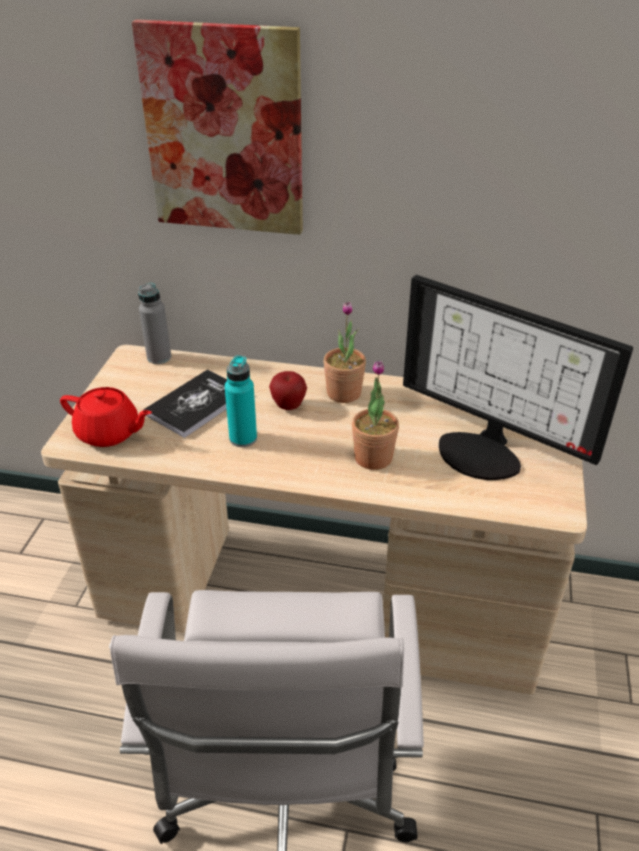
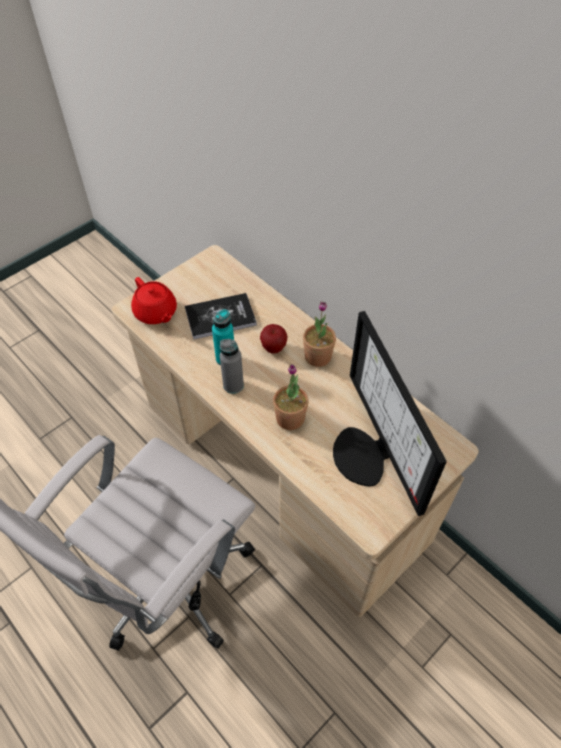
camera: 35 degrees right, 15 degrees up
(159, 357) = (228, 266): grey bottle -> grey bottle (233, 385)
(224, 131) = (283, 140): picture -> none

